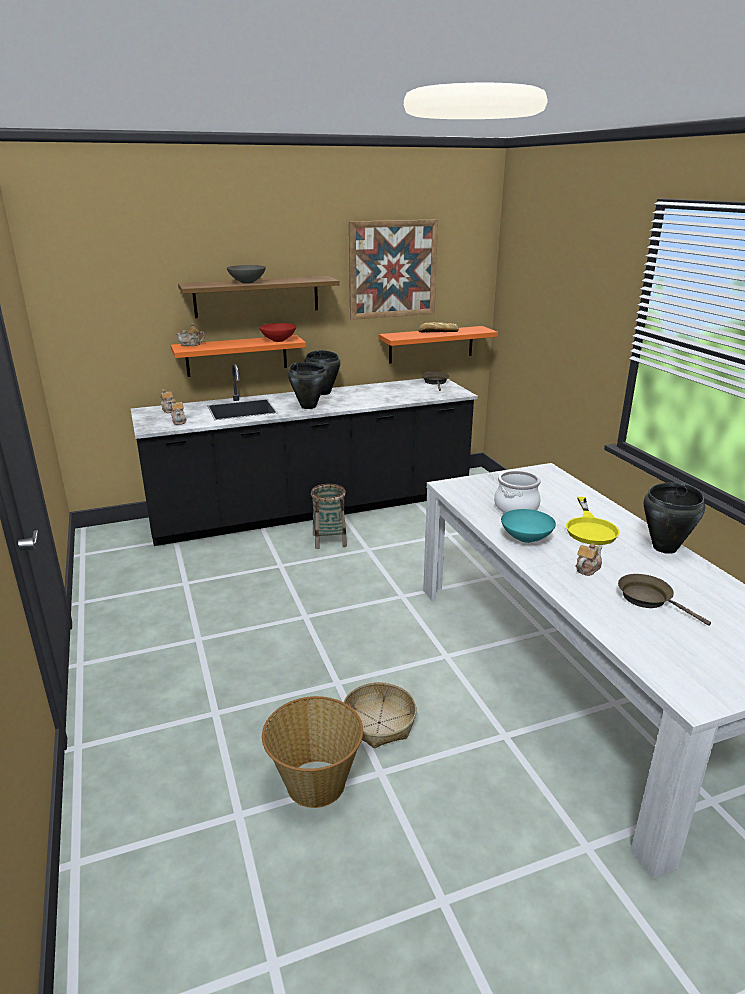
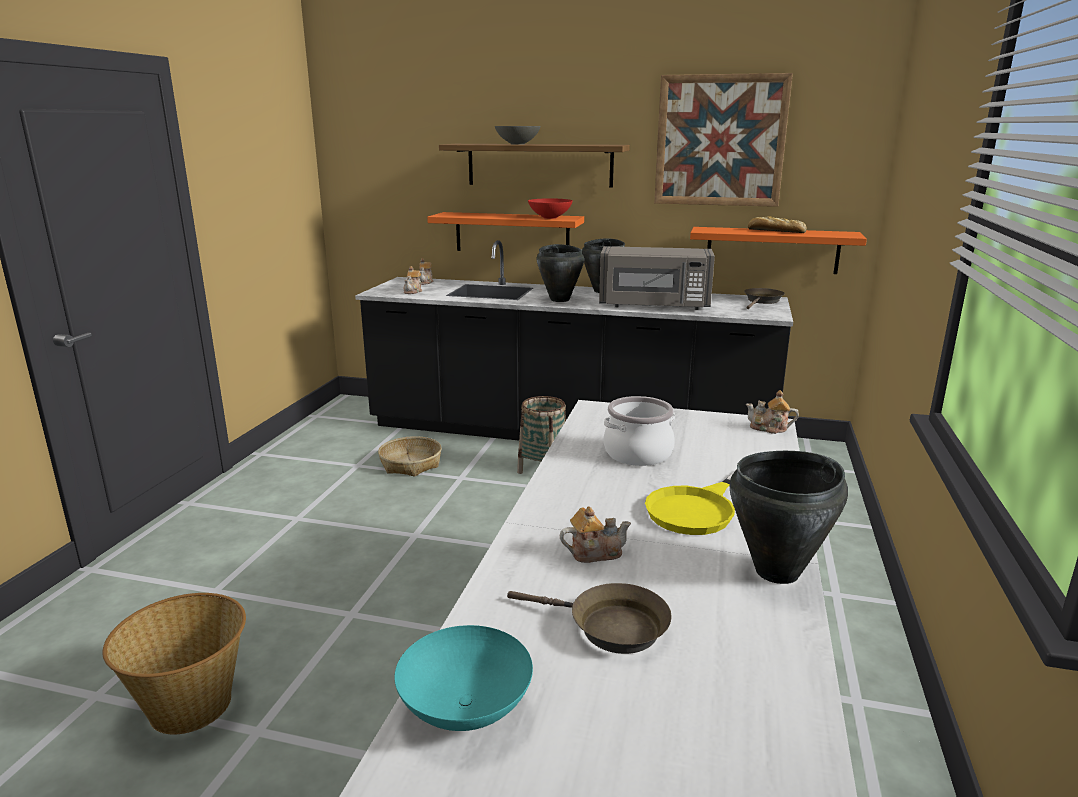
camera: 35 degrees right, 5 degrees down
(191, 344) = (458, 213): teapot -> teapot (769, 428)
(379, 399) = (654, 305): none -> grey microwave
(379, 723) = (331, 677): basket -> basket (411, 464)
(526, 538) = (581, 490): turquoise bowl -> turquoise bowl (467, 709)
(649, 599) = (610, 627): brown frying pan -> brown frying pan turned 120 degrees clockwise

